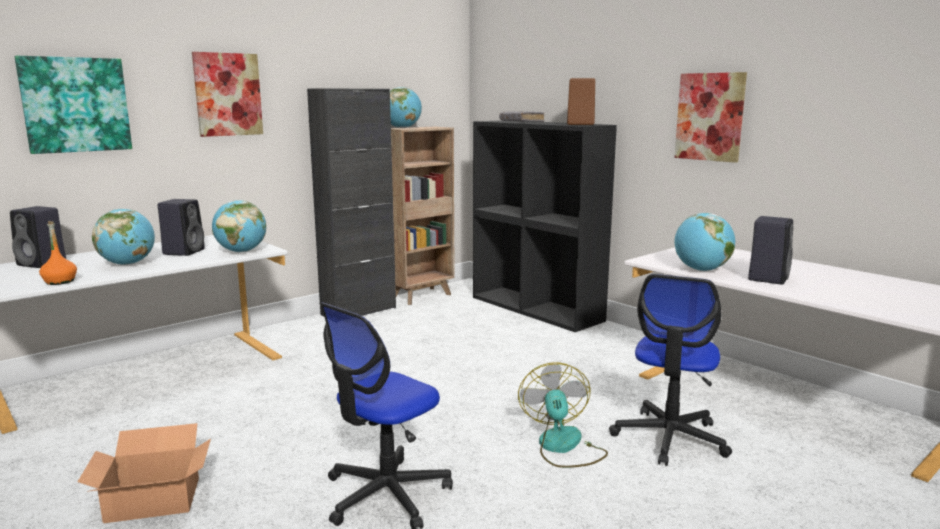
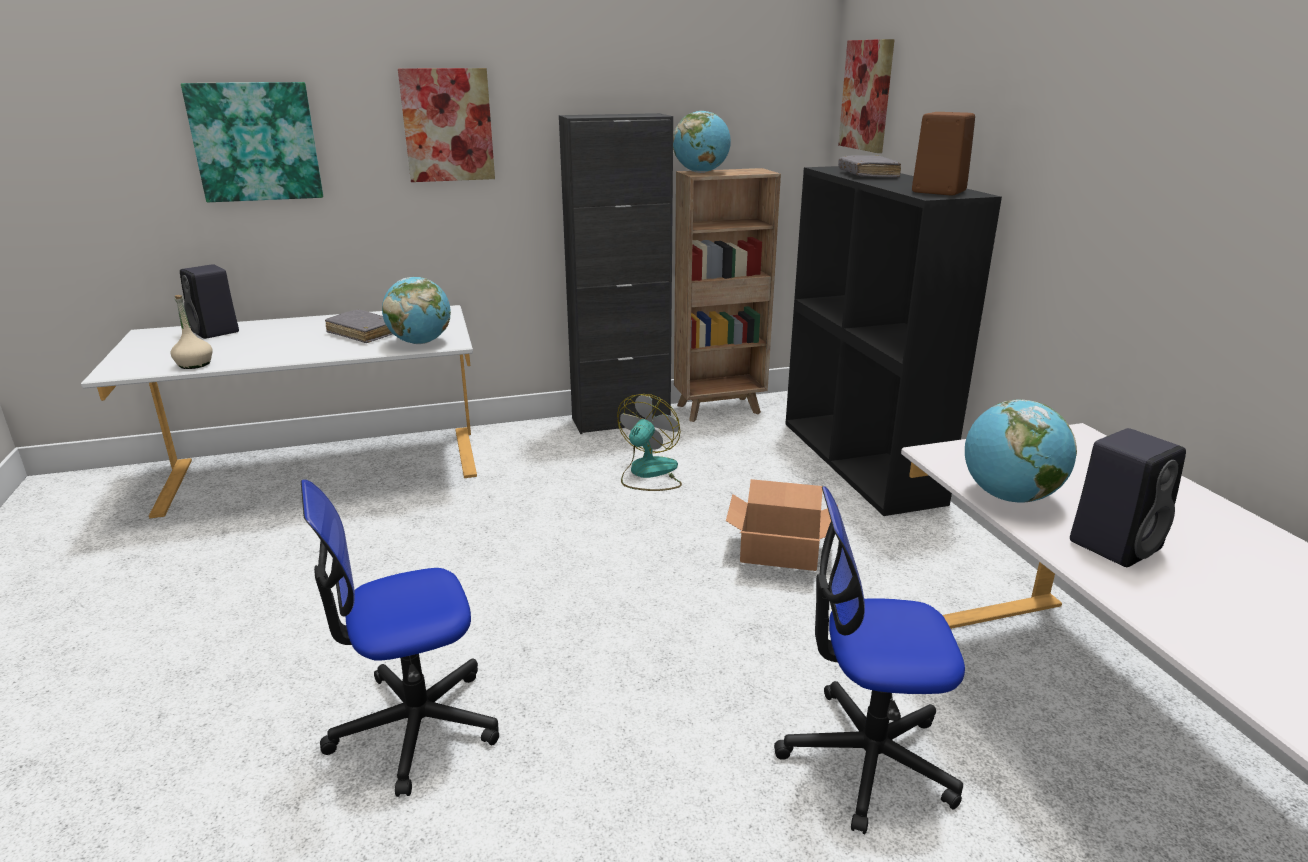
camera: 25 degrees right, 10 degrees up
(60, 281) = (195, 364): orange bottle -> beige bottle
(128, 264) = (286, 345): globe -> none
(152, 499) = (195, 648): cardboard box -> cardboard box (779, 550)
(184, 251) = (364, 333): black speaker -> grey book
(563, 447) = (693, 722): fan -> fan (648, 473)
(669, 438) = (866, 758): office chair -> office chair turned 45 degrees clockwise
(710, 117) = (1144, 205): picture -> picture (867, 95)

